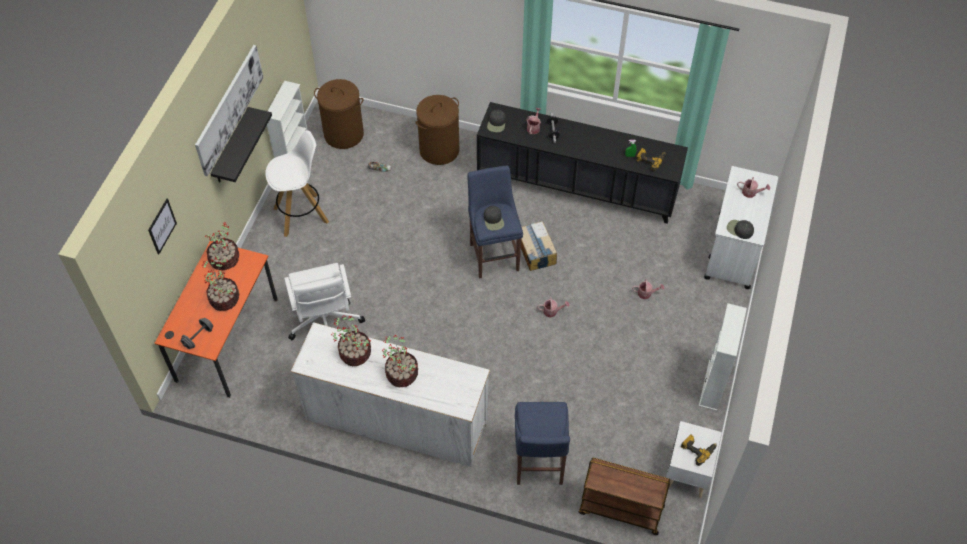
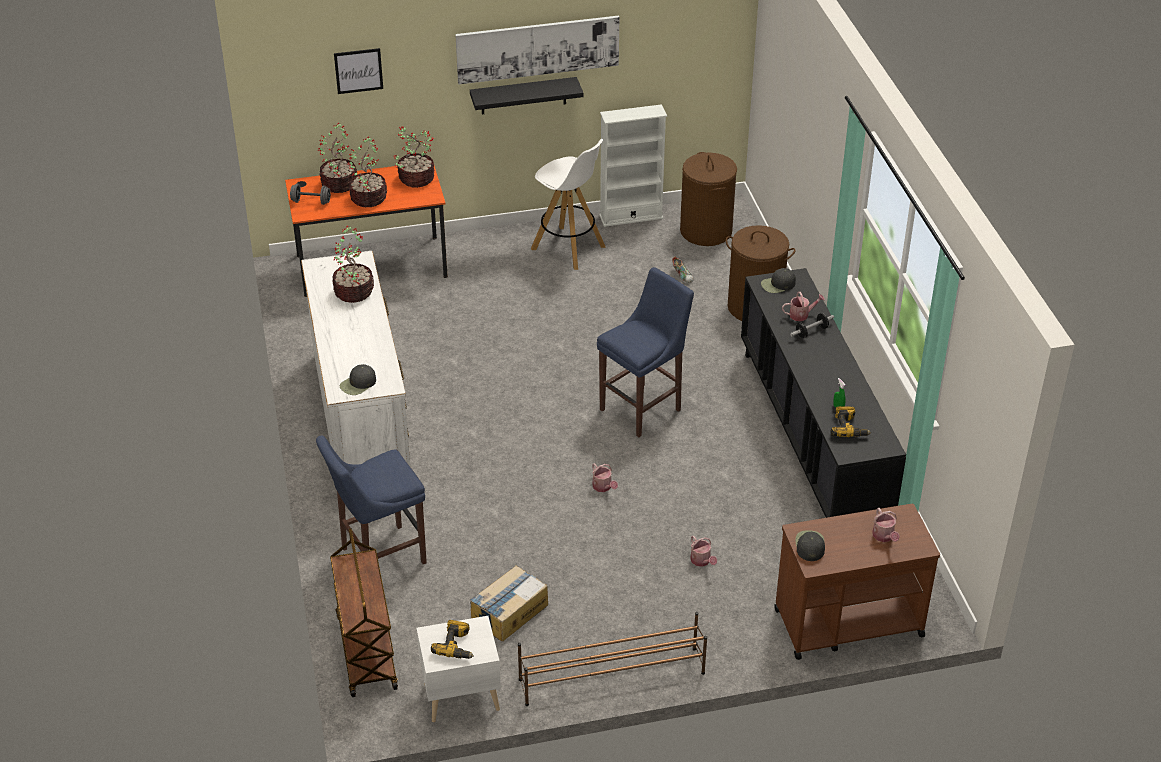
camera: 60 degrees right, 15 degrees down
(325, 323) = (444, 321): white office chair -> none
(401, 373) = (352, 332): potted plant -> potted plant (339, 183)
(493, 220) = (632, 335): black cap -> black cap (358, 384)
(536, 251) = (680, 440): cardboard box -> cardboard box (509, 612)
(713, 385) = (611, 676): white bookcase -> brown shoe rack
(733, 251) = (847, 622): white cart -> brown cart

